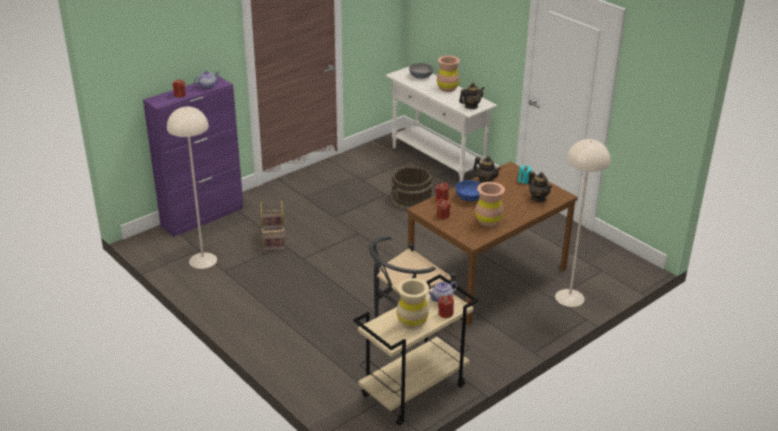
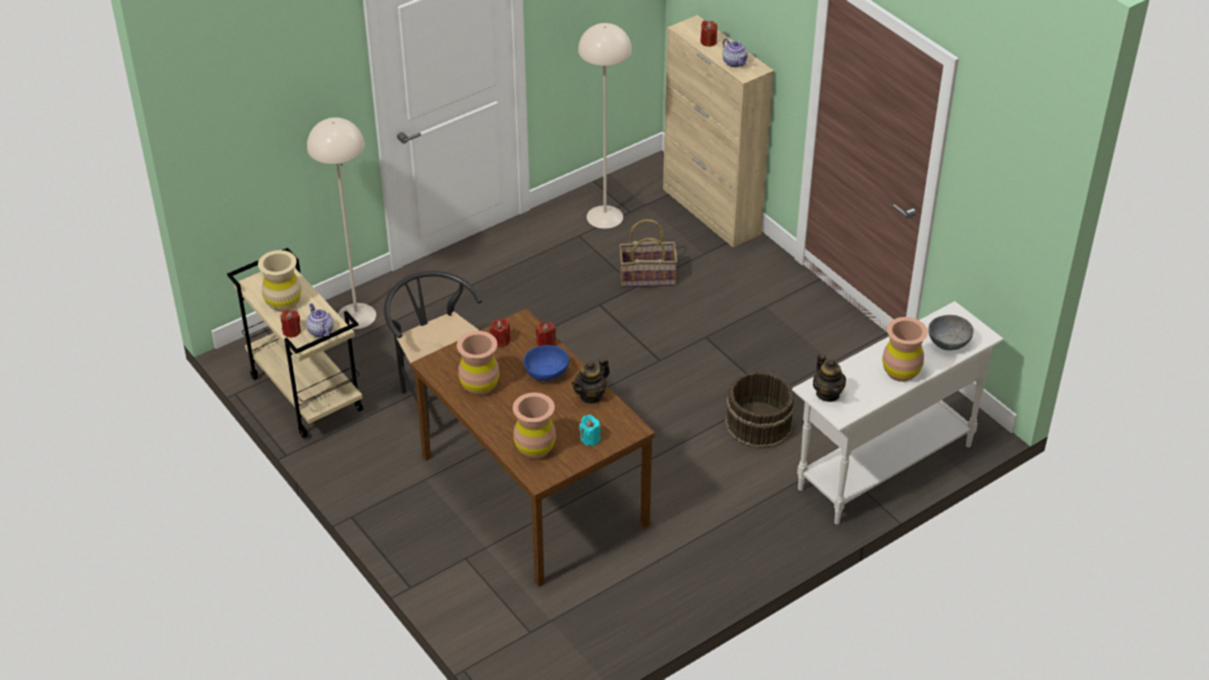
camera: 95 degrees right, 10 degrees up
(203, 216) = (711, 211): purple cabinet -> beige cabinet
(538, 198) = (535, 448): teapot -> brown vase
(569, 298) = (465, 577): beige floor lamp -> beige floor lamp (356, 315)

